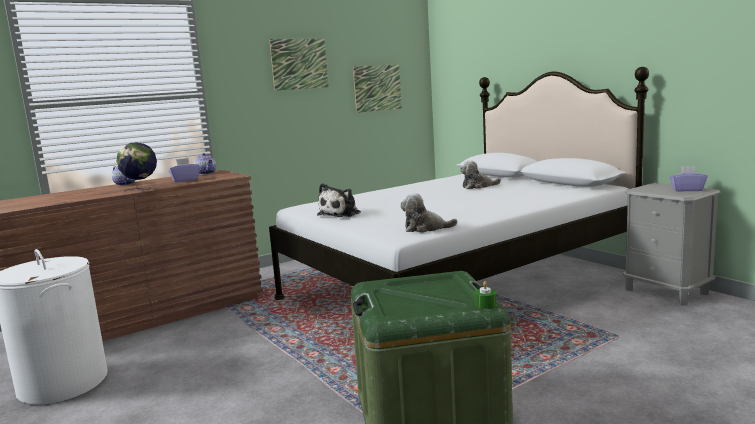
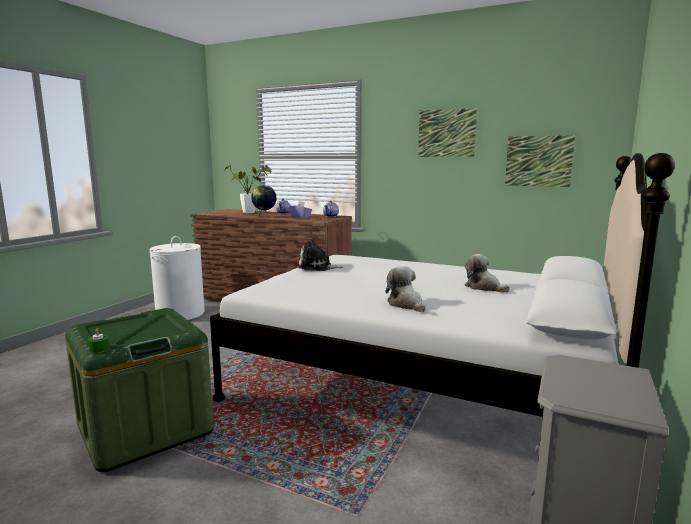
camera: 60 degrees right, 0 degrees up
(75, 193) = (251, 212): none -> potted plant
(425, 228) = (276, 294): plush toy -> plush toy (406, 304)
(687, 190) = (616, 397): purple tissue box -> none

